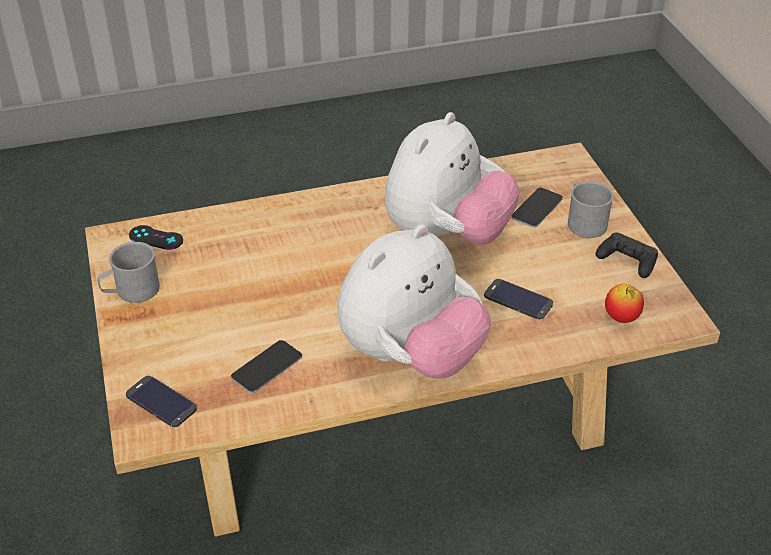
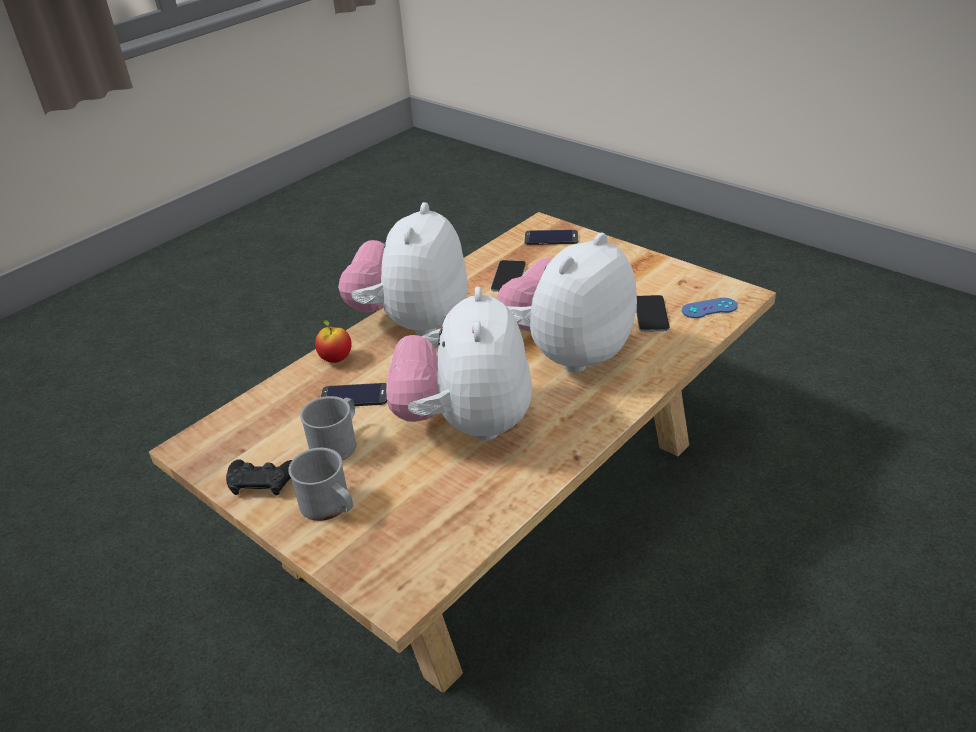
camera: 150 degrees right, 5 degrees down
(131, 291) = (664, 273): grey mug -> grey mug (337, 443)
(156, 238) = (709, 308): black game controller -> blue game controller
(312, 254) = (568, 353): none -> plush toy
(537, 208) = (393, 499): phone -> phone (651, 314)
(621, 318) = (249, 422): apple -> apple (336, 359)

